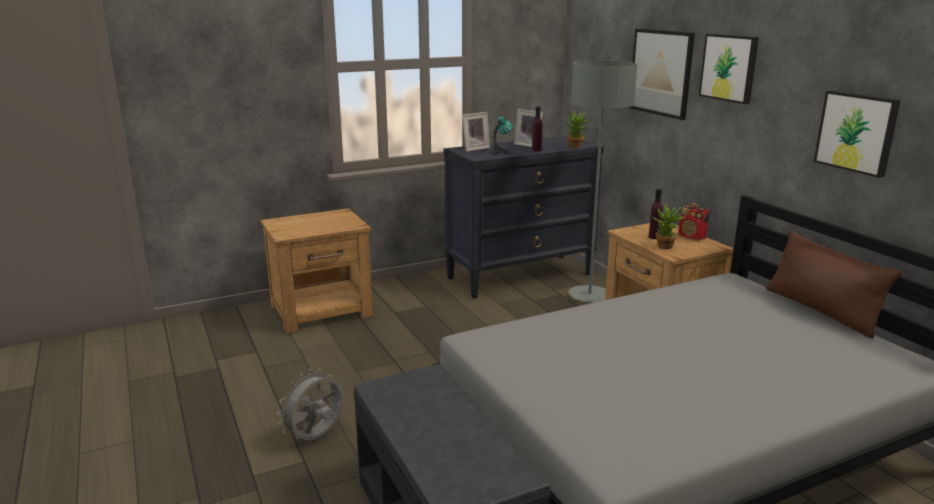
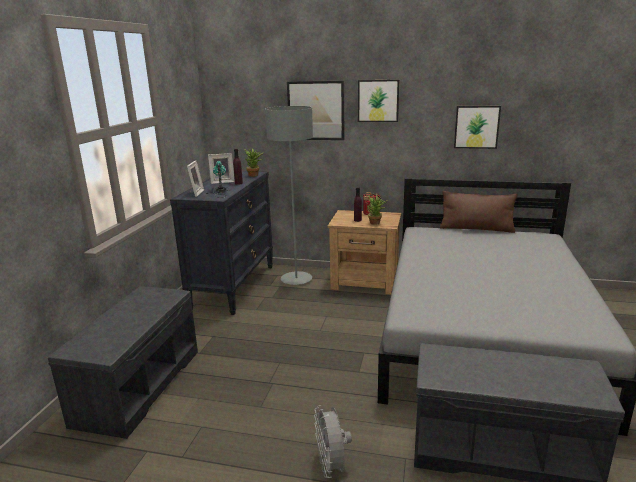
camera: 50 degrees left, 0 degrees up
(323, 311) = (138, 385): brown nightstand -> grey bench

